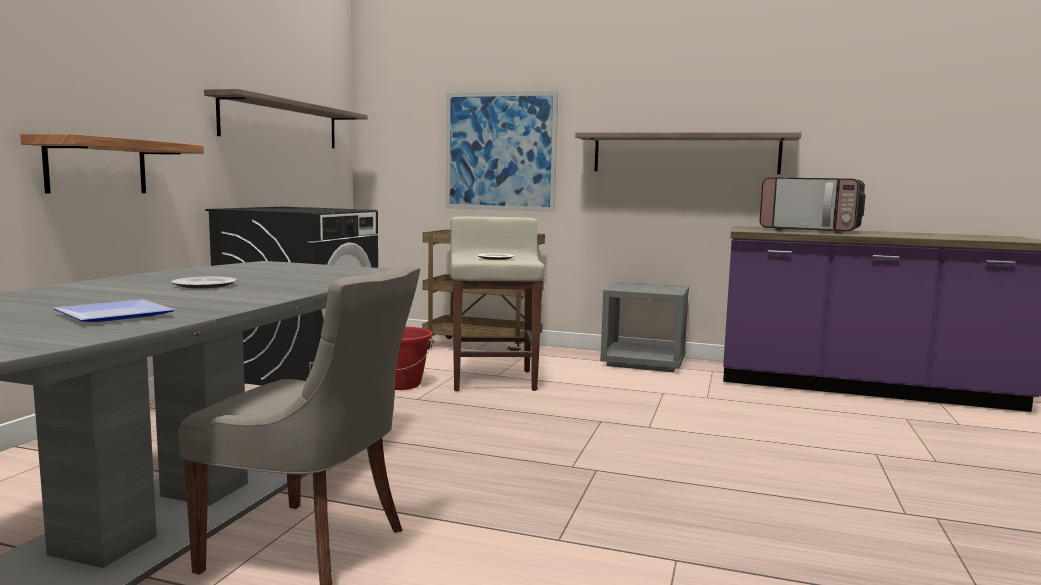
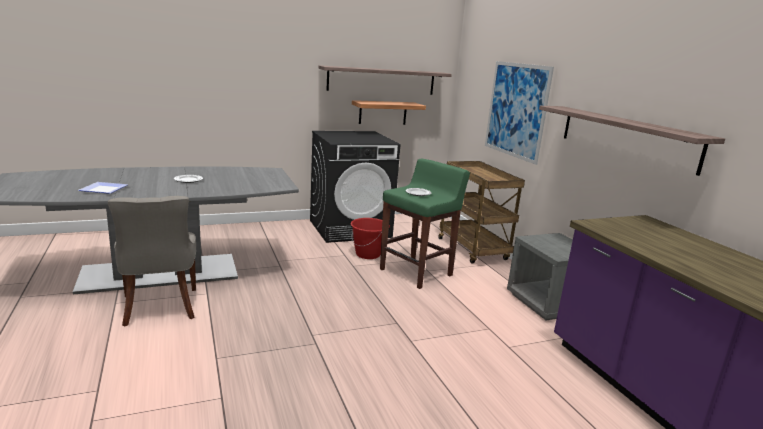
camera: 50 degrees right, 10 degrees up
(97, 166) = (245, 108): shelf -> shelf (383, 112)
(493, 380) = (417, 272): beige stool -> green stool
(811, 231) = (669, 242): microwave -> none

